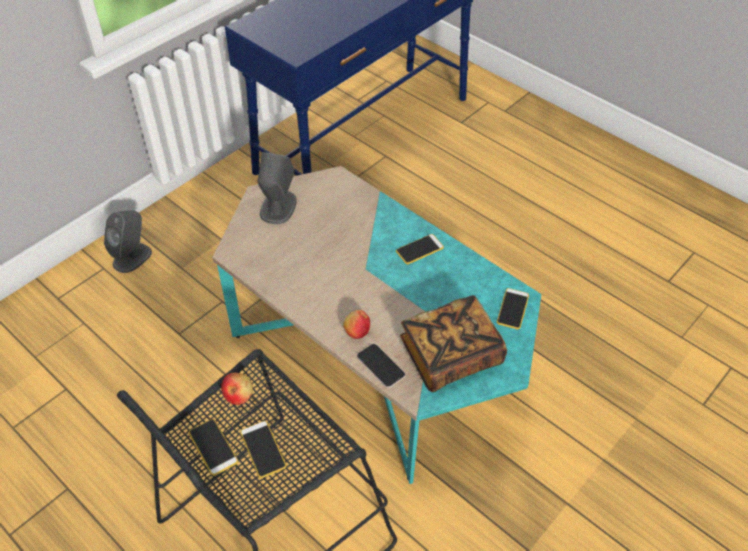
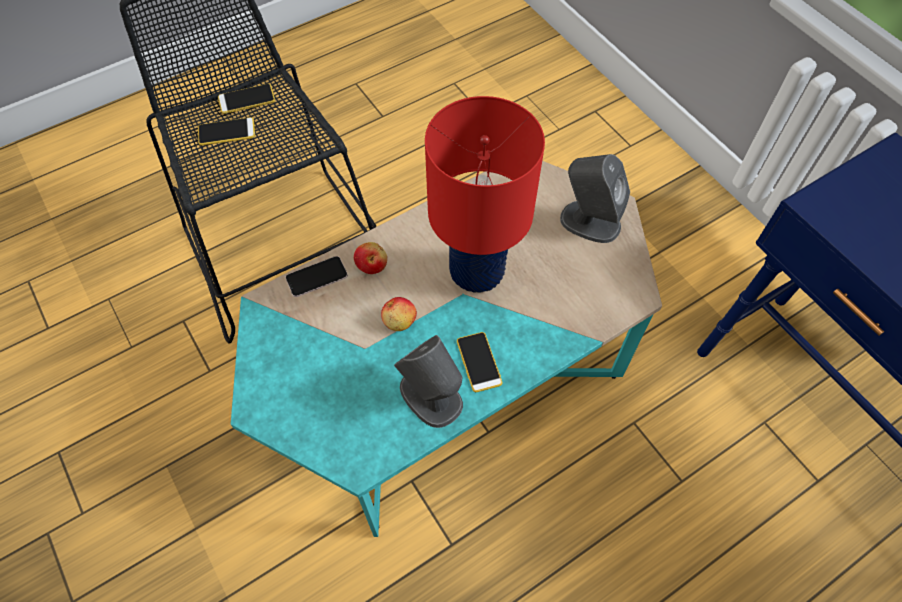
camera: 105 degrees right, 10 degrees up
(132, 257) = (642, 169): grey speaker -> grey speaker (431, 396)
(238, 395) = (292, 121): apple -> apple (399, 321)
(344, 264) = (476, 273): none -> red table lamp
(450, 356) = (302, 350): book -> none
(512, 309) = (344, 446): phone -> none

